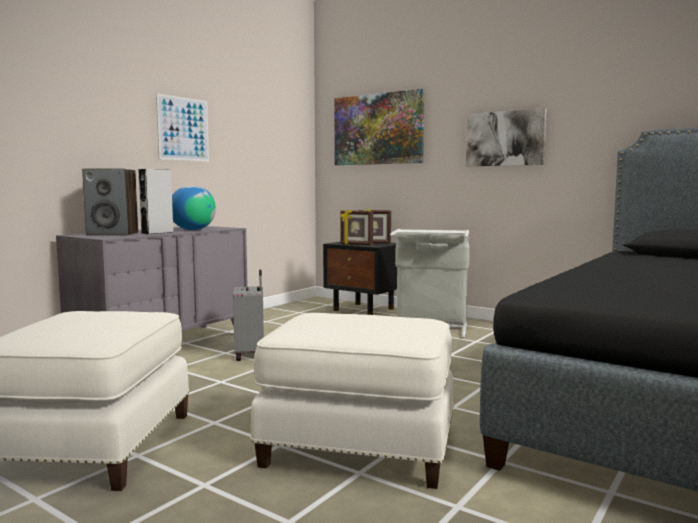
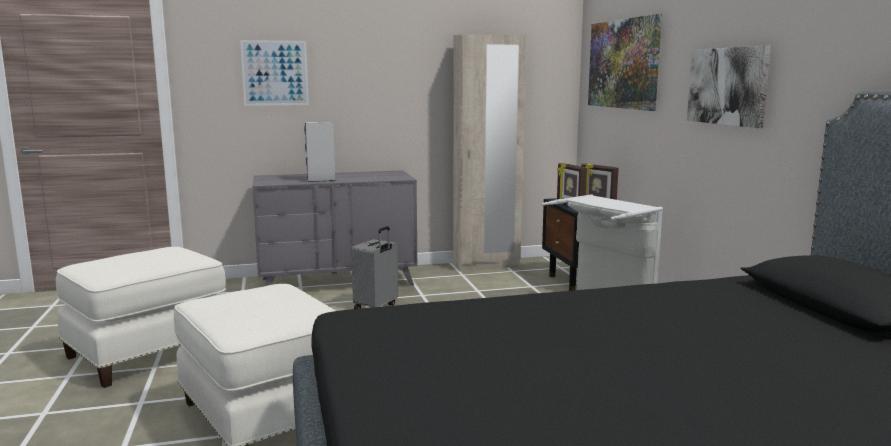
camera: 40 degrees right, 5 degrees up
(113, 234) = (287, 178): speaker -> none
(183, 129) = (389, 75): picture -> picture (275, 73)
(193, 230) = (363, 178): globe -> none
(270, 312) = (486, 265): none -> beige wardrobe

